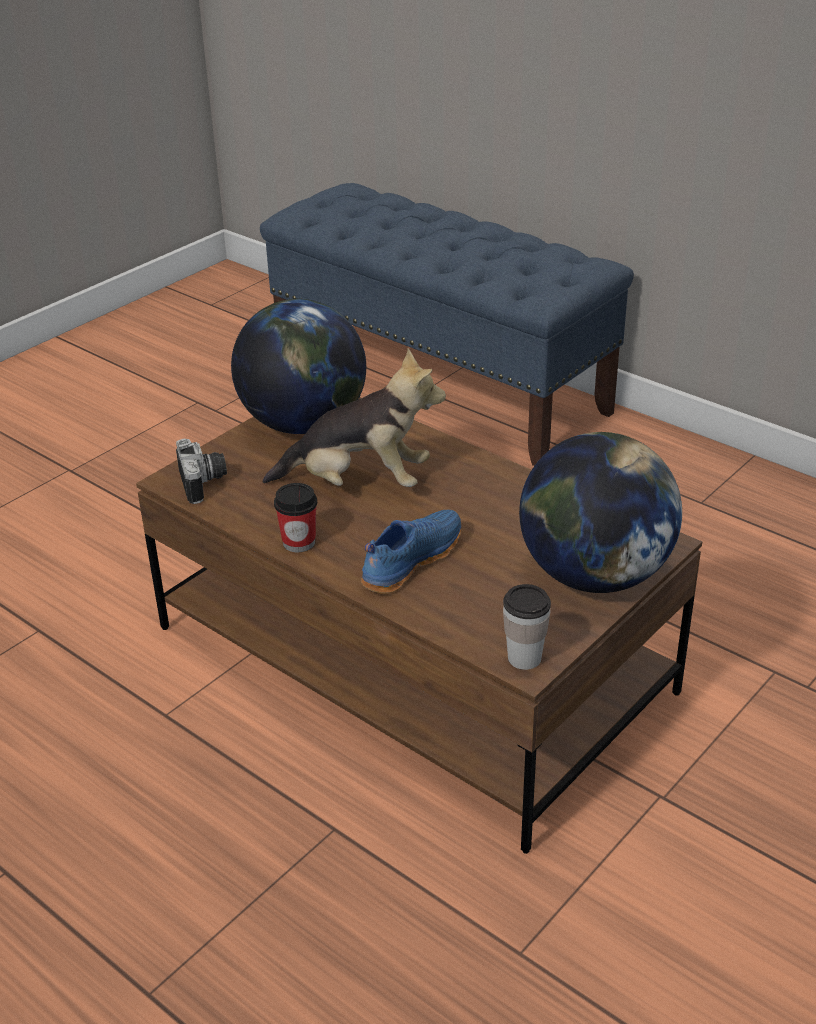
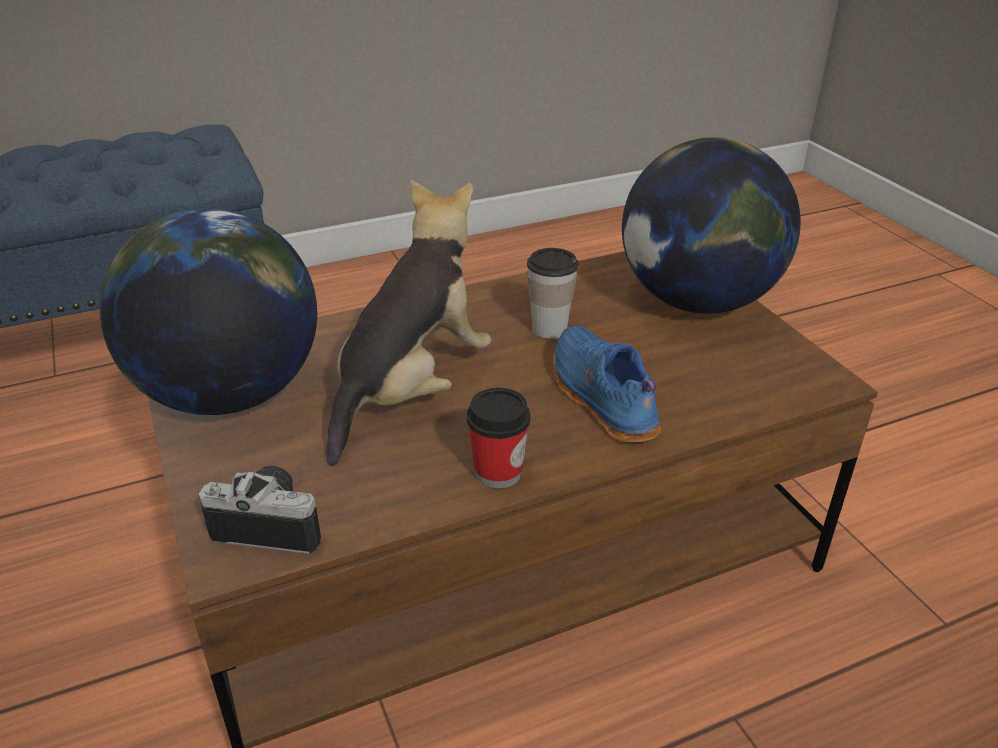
camera: 65 degrees left, 0 degrees up
(524, 658) = (814, 378): cup -> cup (549, 329)

